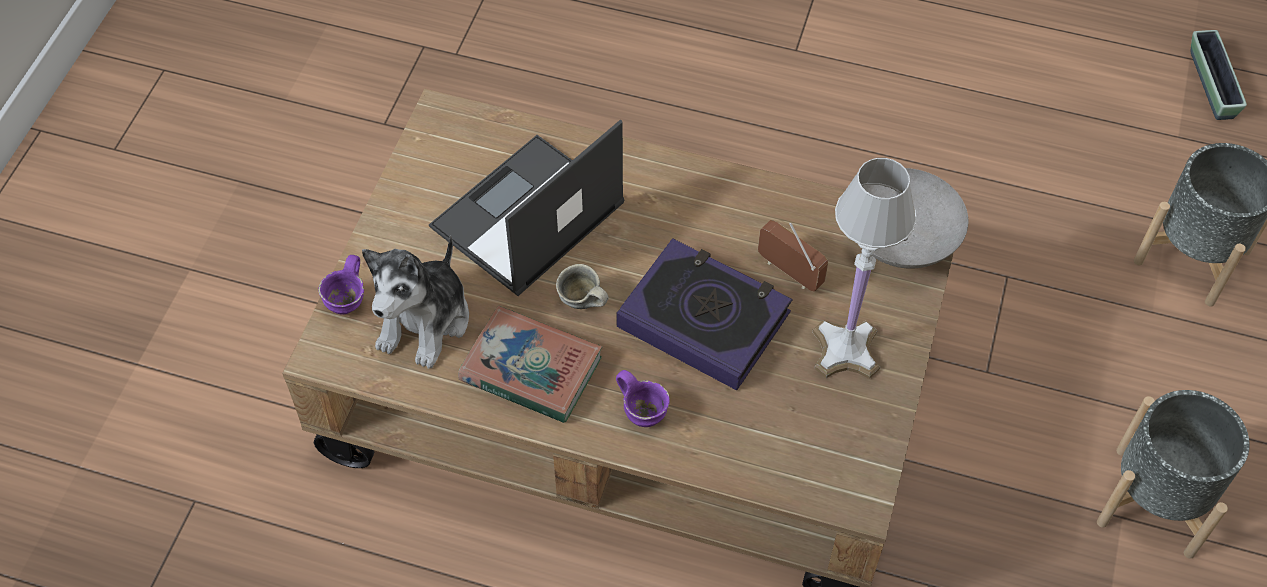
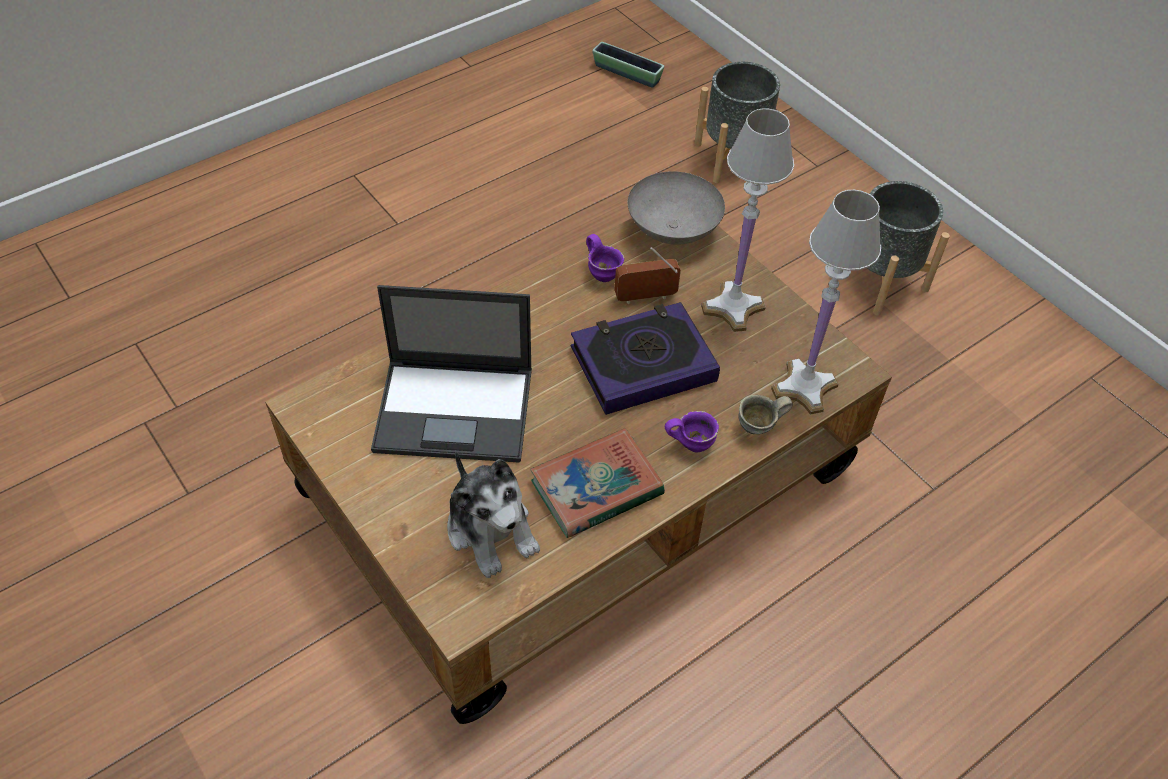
camera: 55 degrees left, 5 degrees down
(349, 302) = (424, 571): purple mug -> purple mug (604, 273)
(526, 217) = (456, 410): laptop -> laptop turned 75 degrees counterclockwise
(581, 304) = (566, 424): grey mug -> grey mug (759, 429)
(796, 468) = (804, 388): none -> white table lamp

